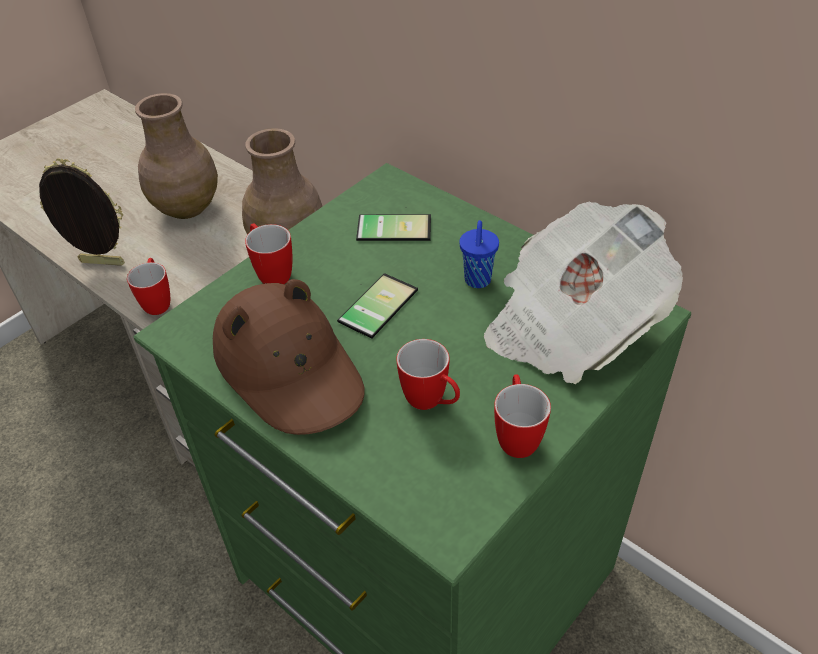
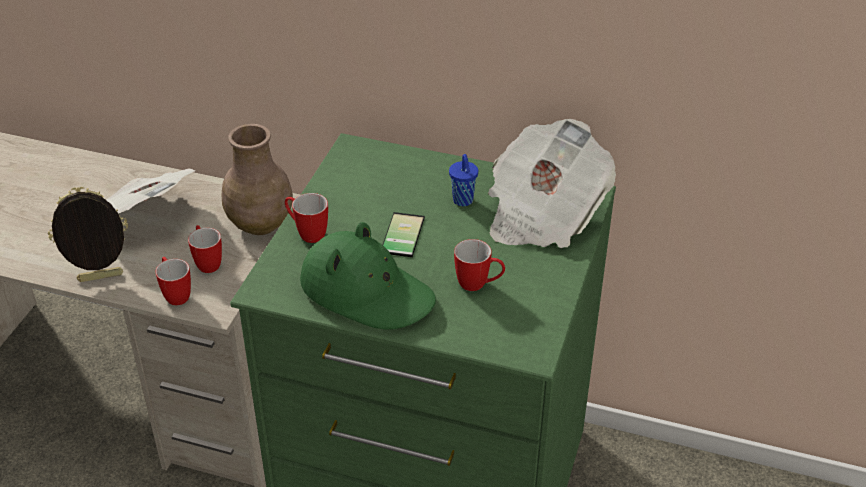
camera: 25 degrees left, 5 degrees down
(186, 206) = (145, 214): brown vase -> newspaper
(290, 369) = (367, 291): brown hat -> green hat
(394, 225) = (378, 177): phone -> none
(517, 435) = (545, 288): mug -> mug (207, 262)

